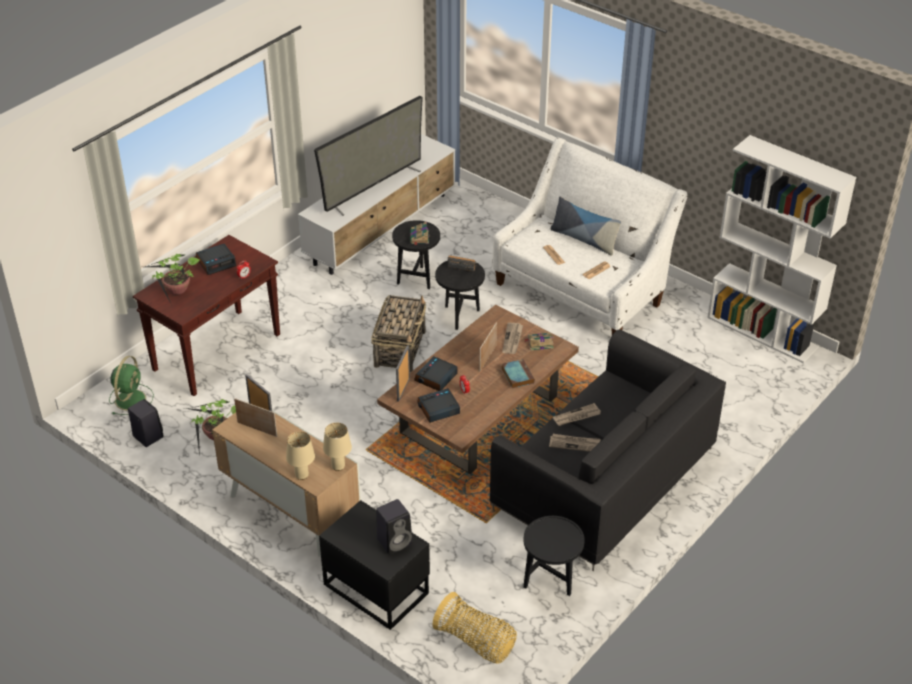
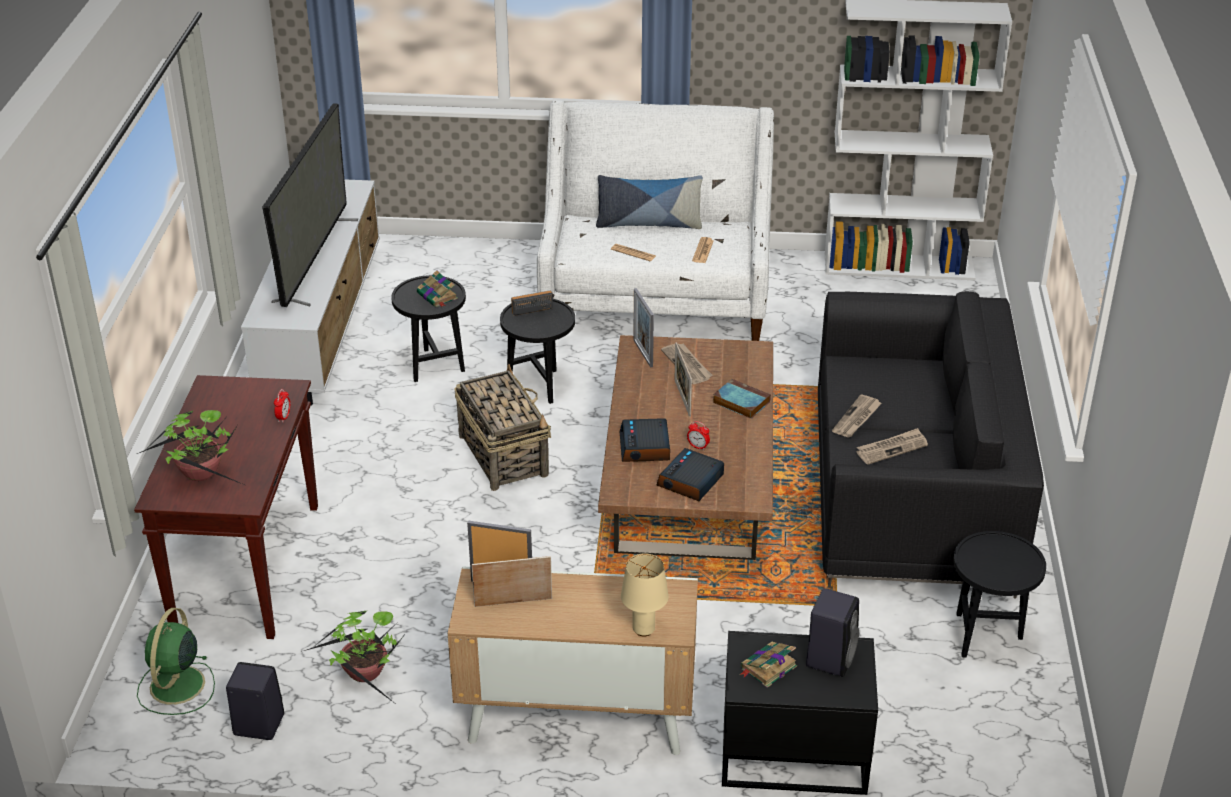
camera: 35 degrees left, 5 degrees down
(131, 399) = (176, 687): green fan -> green fan turned 150 degrees counterclockwise
(216, 262) = (220, 416): alarm clock -> none
(338, 466) = (678, 595): beige table lamp -> none
(403, 389) = (619, 478): picture frame -> picture frame (643, 353)
(476, 642) = (982, 751): basket -> none
(539, 343) = (724, 356): book -> book (767, 668)

